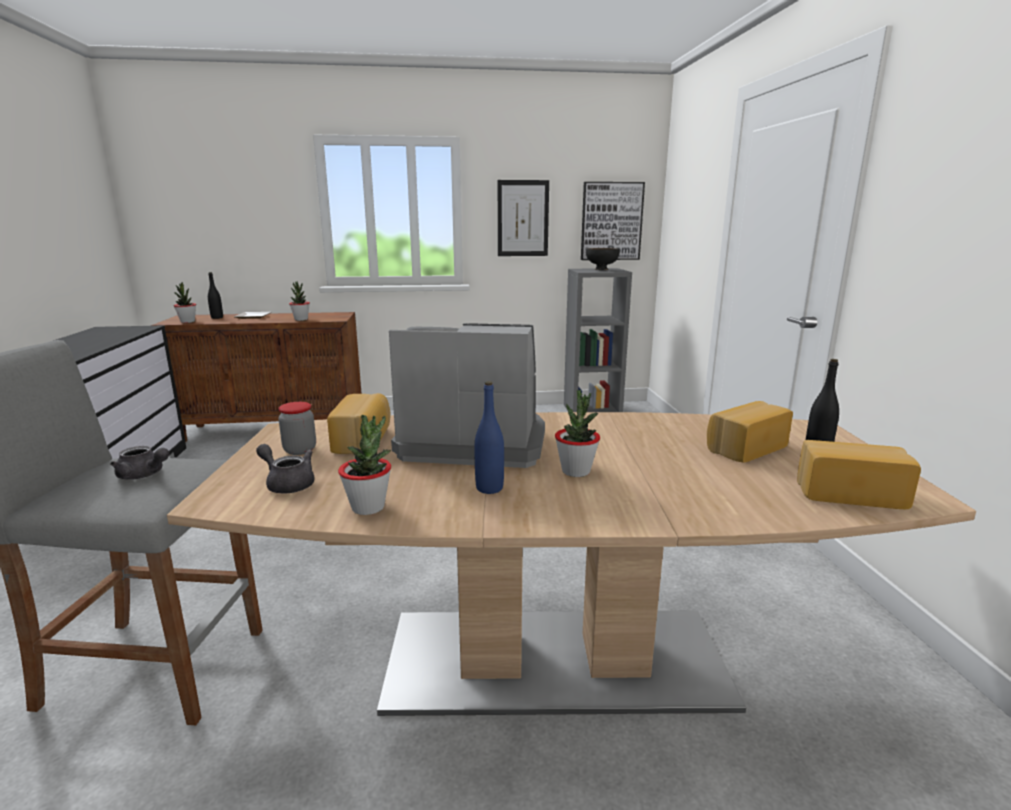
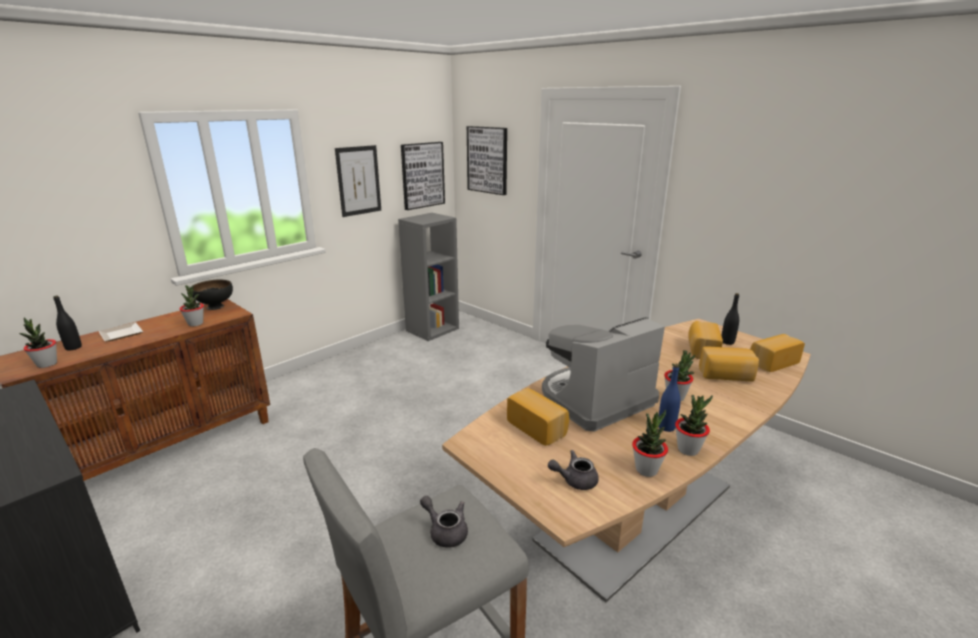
camera: 40 degrees left, 5 degrees up
(144, 475) = (445, 531): grey teapot -> grey teapot turned 120 degrees counterclockwise
(300, 450) = (520, 454): jar -> none
(459, 514) = (688, 449): none -> potted plant
(602, 269) = (427, 217): black bowl -> black bowl (216, 307)
(686, 201) = (487, 160): none -> picture
(714, 479) = (726, 376): none -> bread

